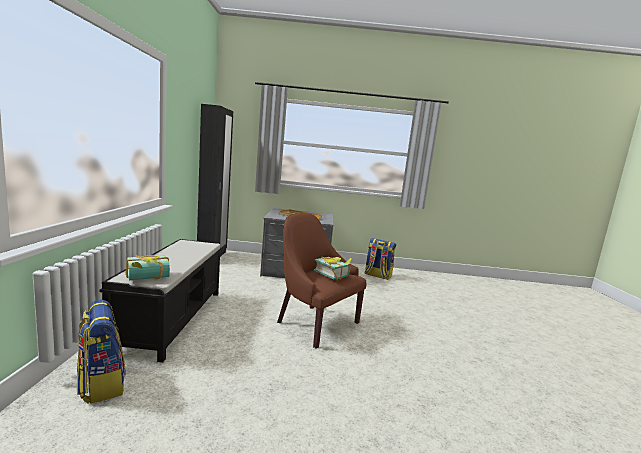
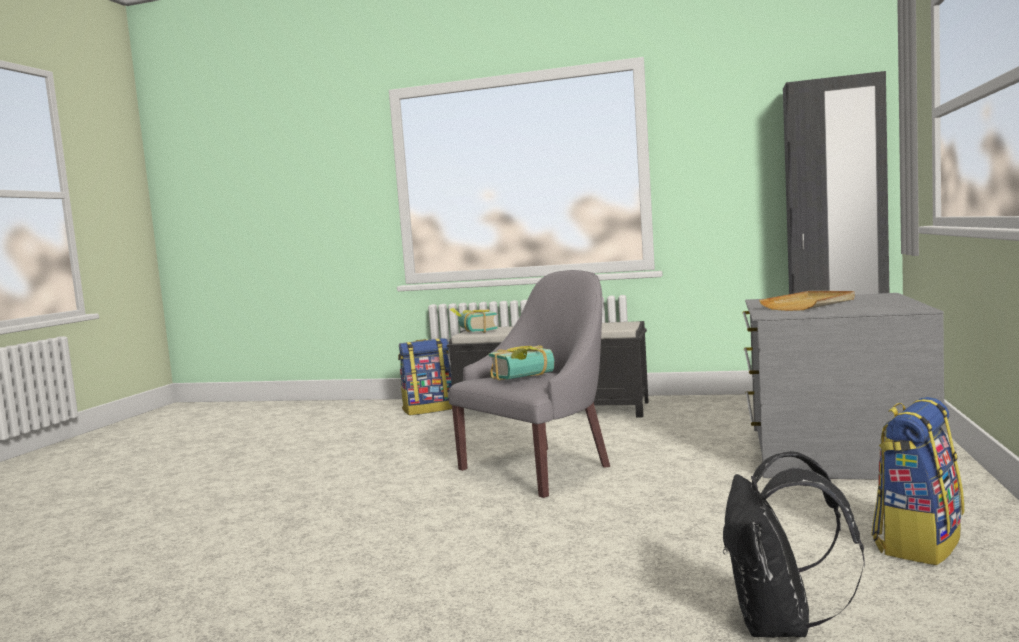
camera: 105 degrees right, 5 degrees down
(315, 323) = (540, 468): brown armchair -> grey armchair
(436, 295) = (780, 626): none -> black backpack

